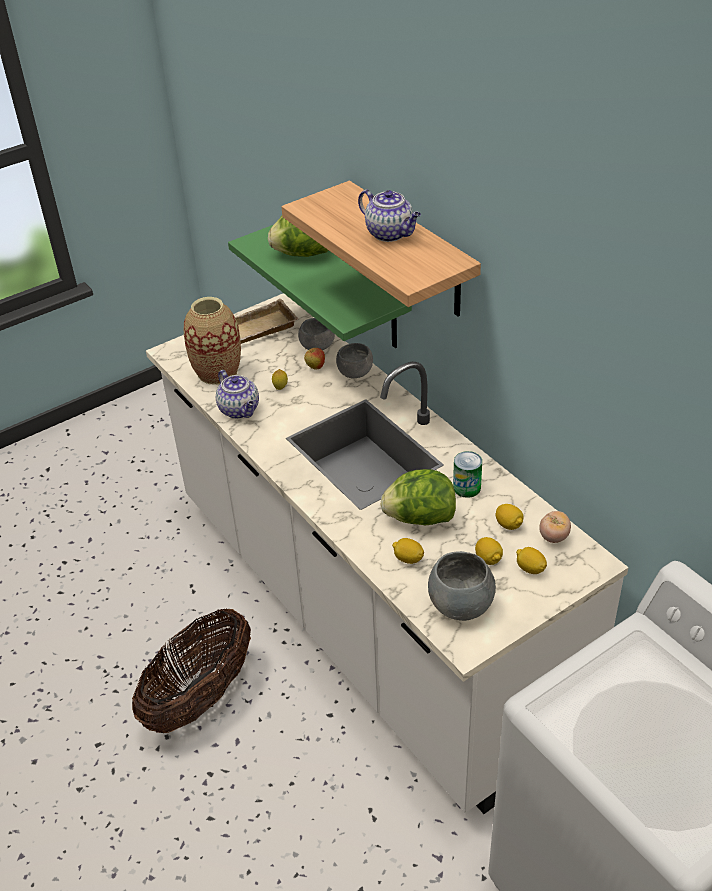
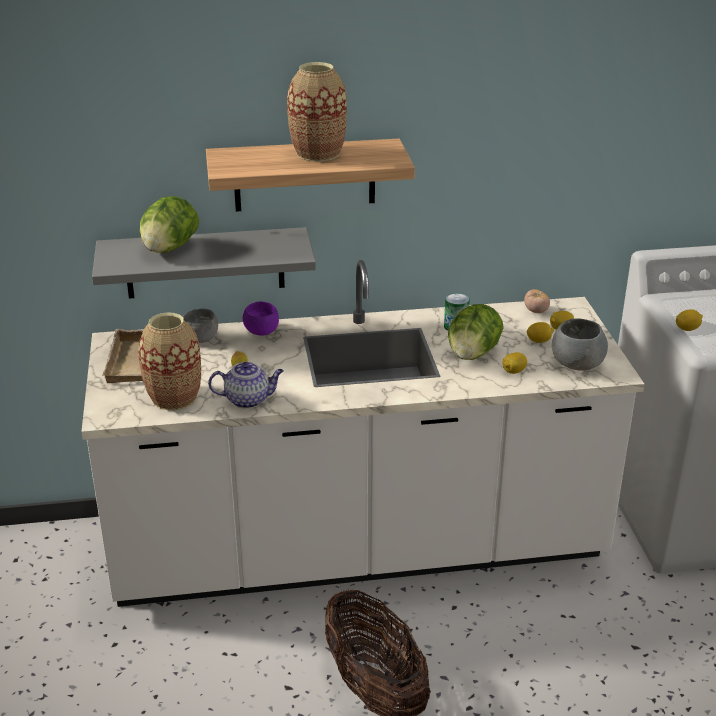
camera: 65 degrees left, 10 degrees down
(315, 367) = (230, 347): apple -> none
(349, 285) = (205, 263): green shelf -> grey shelf
(355, 372) = (261, 331): grey bowl -> purple bowl
(390, 234) = (318, 153): teapot -> vase
(508, 525) = (510, 323): lemon -> lemon (687, 329)

